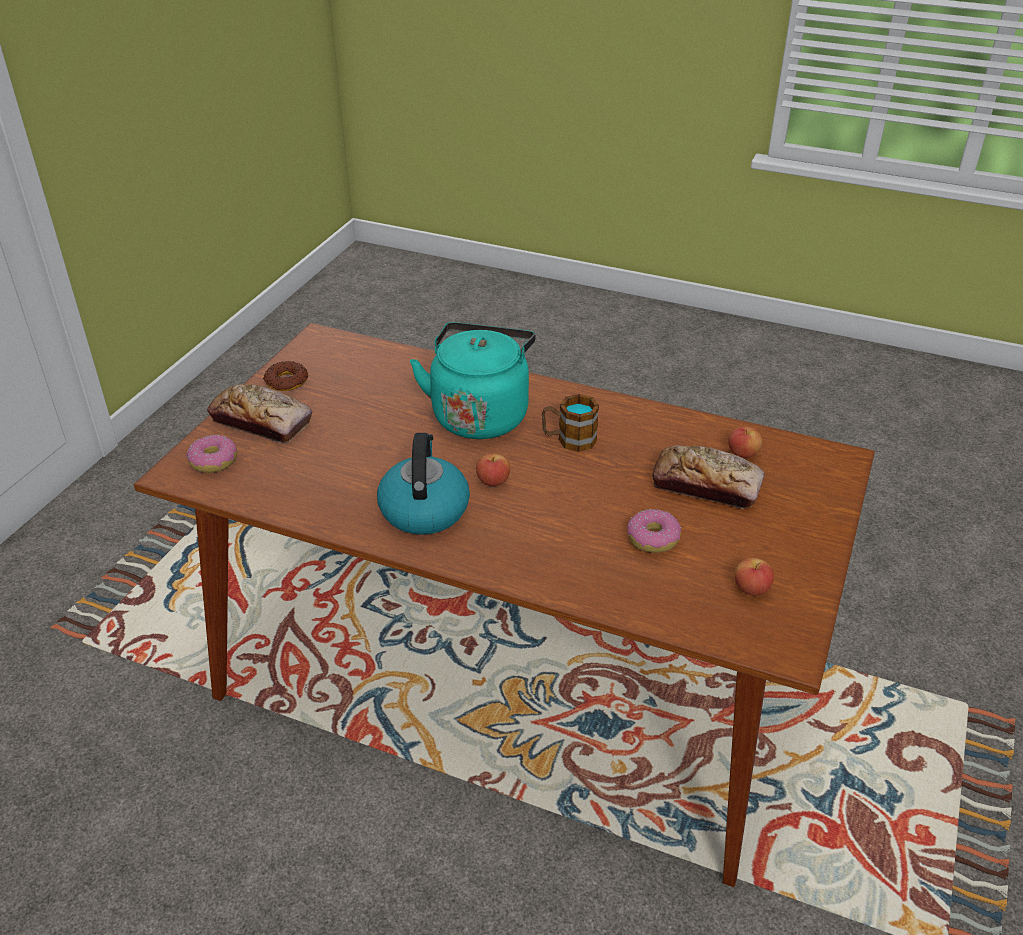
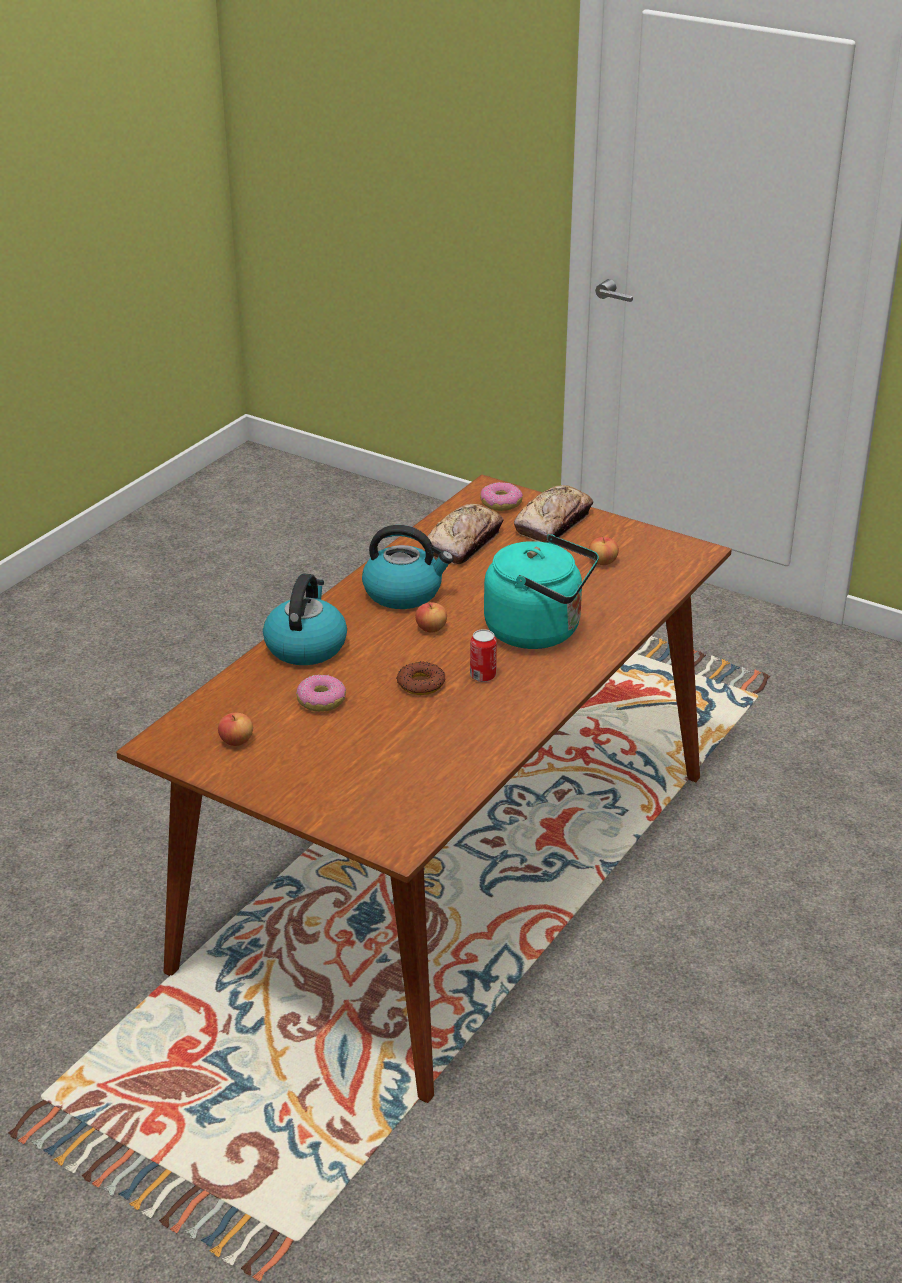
camera: 100 degrees right, 5 degrees down
(286, 381) = (618, 534): donut -> donut (421, 684)
(553, 568) = (306, 646): none -> kettle
(569, 440) = (483, 676): mug -> can
(706, 485) = (384, 745): bread -> bread (464, 543)
(743, 453) = (428, 779): apple -> apple (602, 562)

